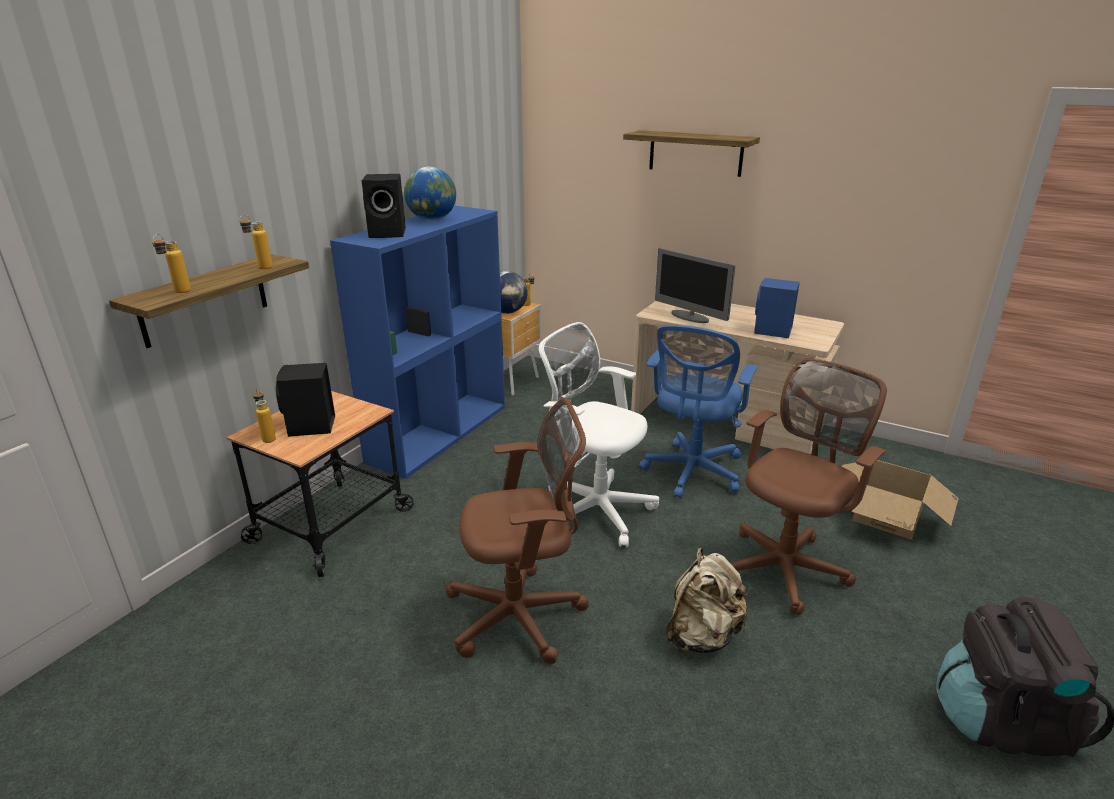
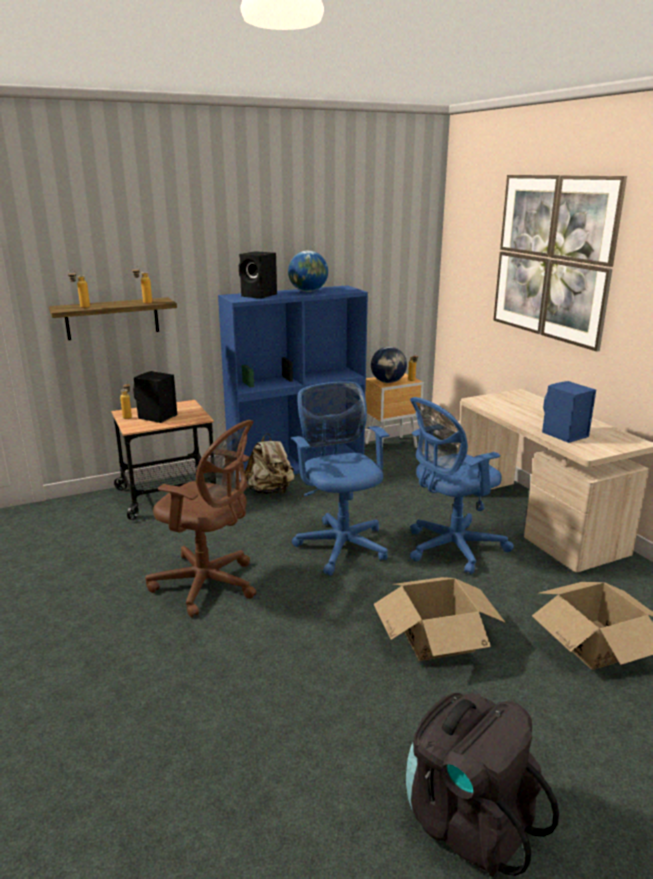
camera: 35 degrees right, 5 degrees down
(594, 508) = (341, 543): white office chair -> blue office chair
(690, 317) = (506, 409): monitor -> none
(695, 153) = (553, 258): shelf -> picture
(702, 635) = (307, 648): beige backpack -> beige backpack (270, 491)
(785, 567) = (436, 637): brown office chair -> cardboard box

